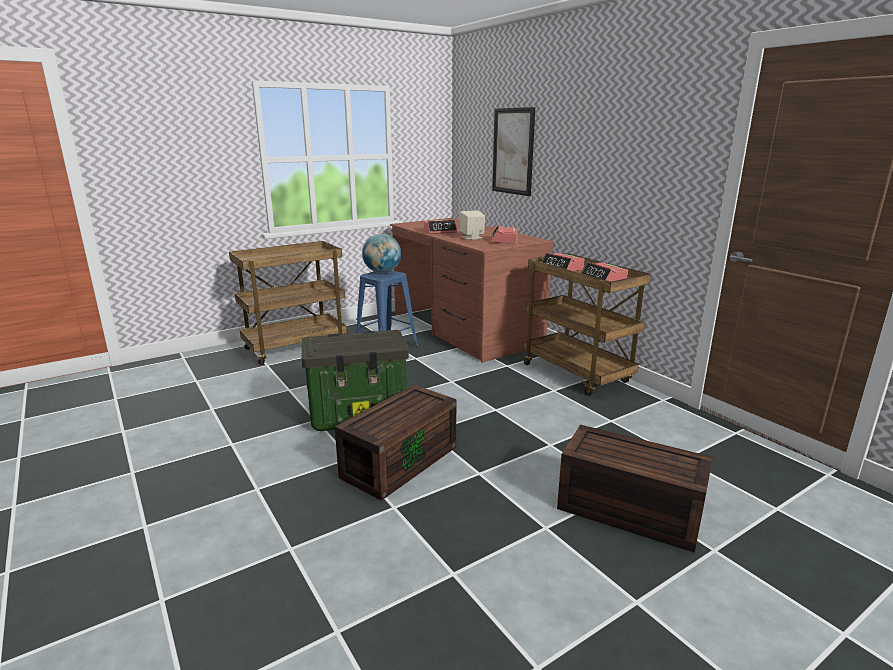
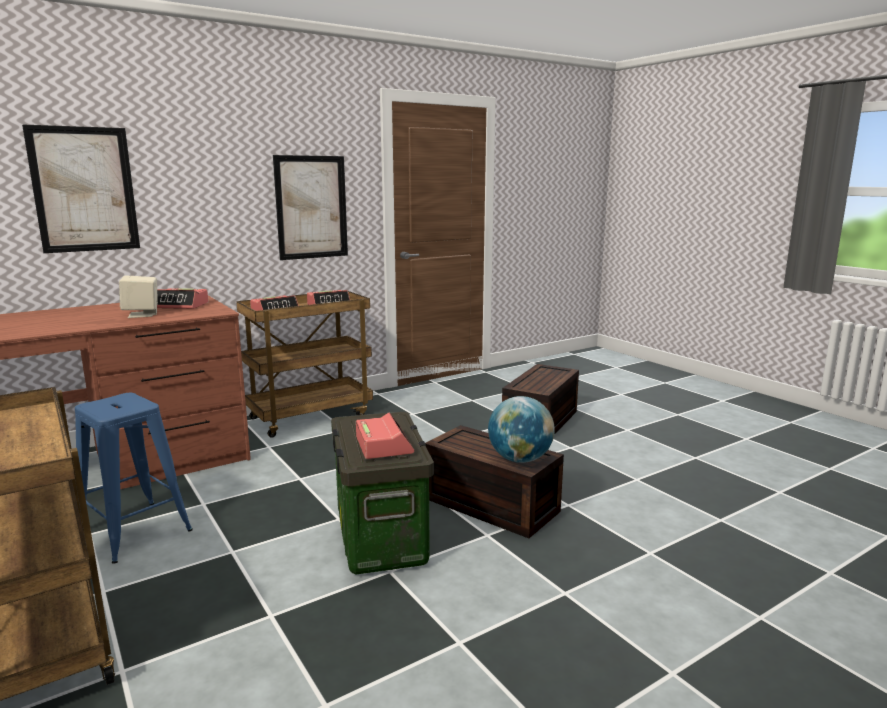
camera: 90 degrees left, 5 degrees down
(382, 272) = (105, 405): globe -> globe (520, 459)
(440, 231) = (63, 325): alarm clock -> alarm clock (383, 445)
(645, 180) = (311, 207): none -> picture

